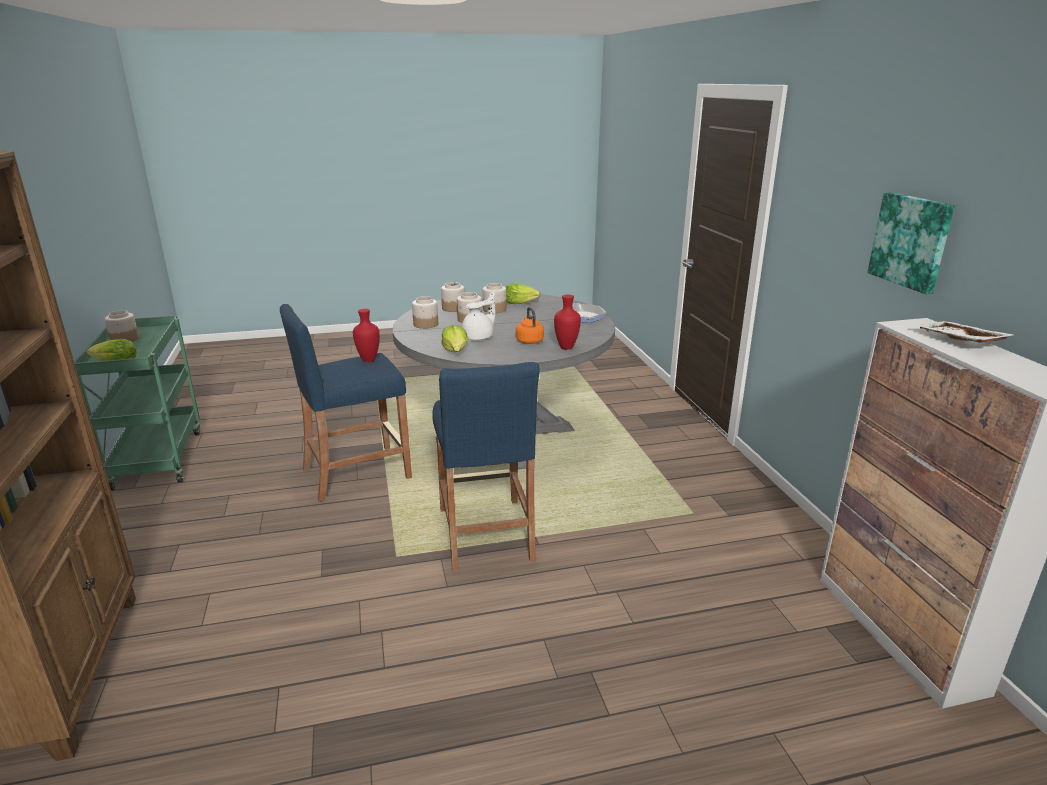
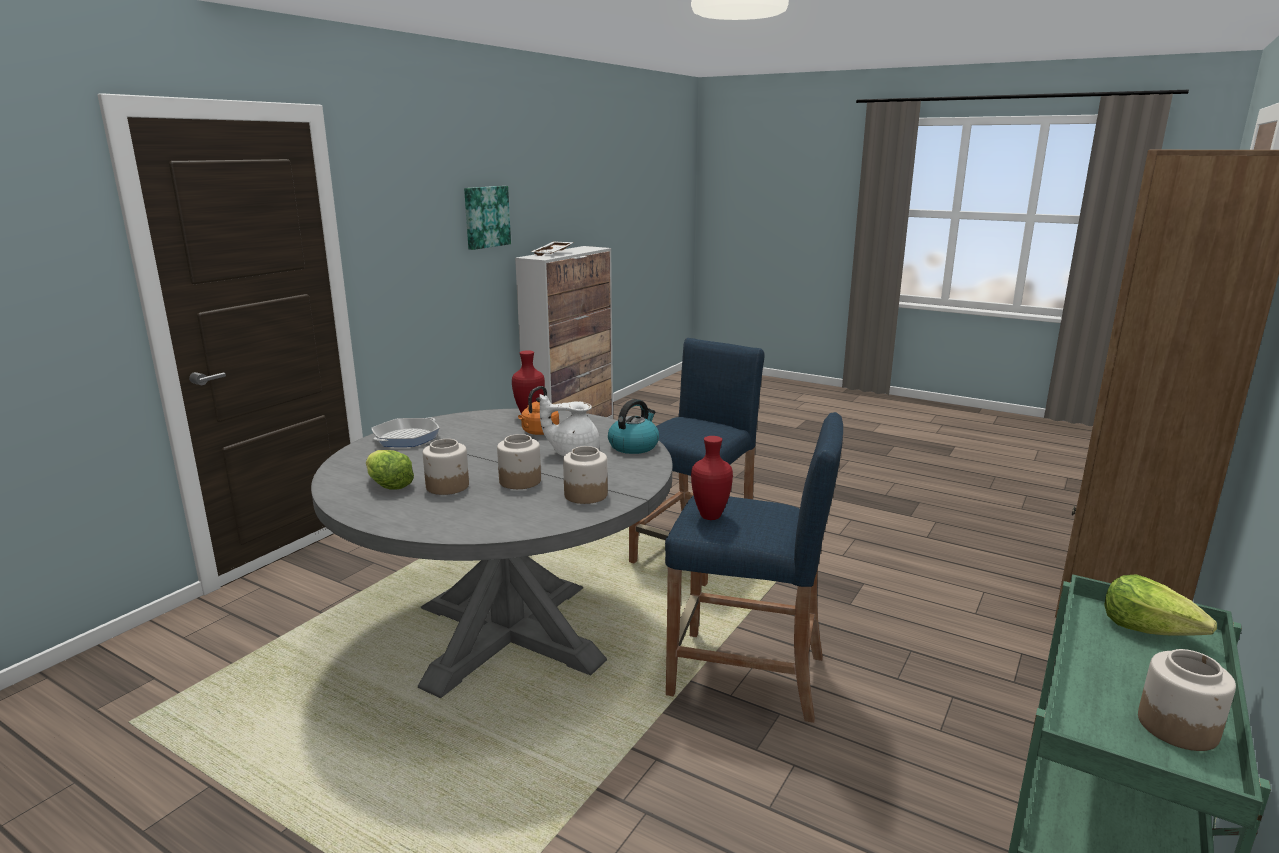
camera: 135 degrees left, 5 degrees down
(453, 308) = (484, 511): jar -> none
(456, 351) = (634, 446): lettuce -> kettle

